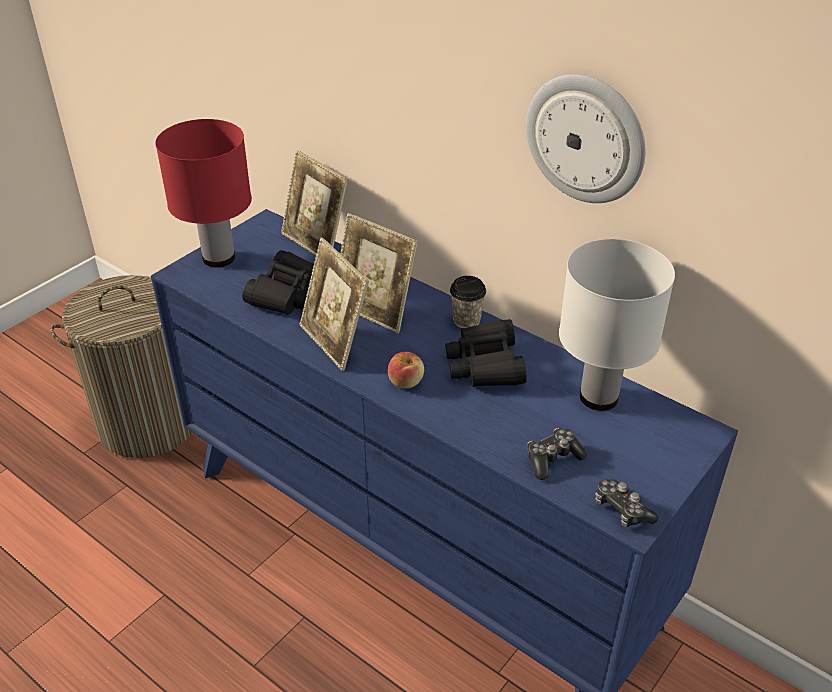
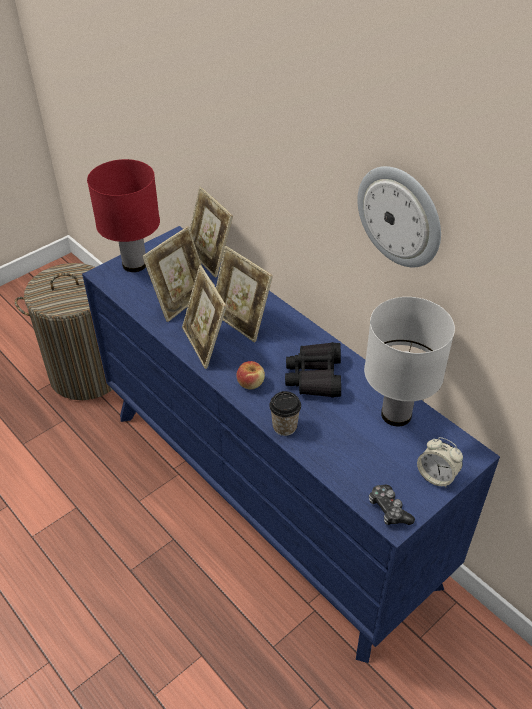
camera: 10 degrees right, 5 degrees up
(289, 295) = (180, 301): black binoculars -> picture frame
(466, 320) = (309, 337): cup -> cup (284, 427)
(553, 459) = (346, 461): game controller -> none
(669, 462) = (436, 476): none -> alarm clock

